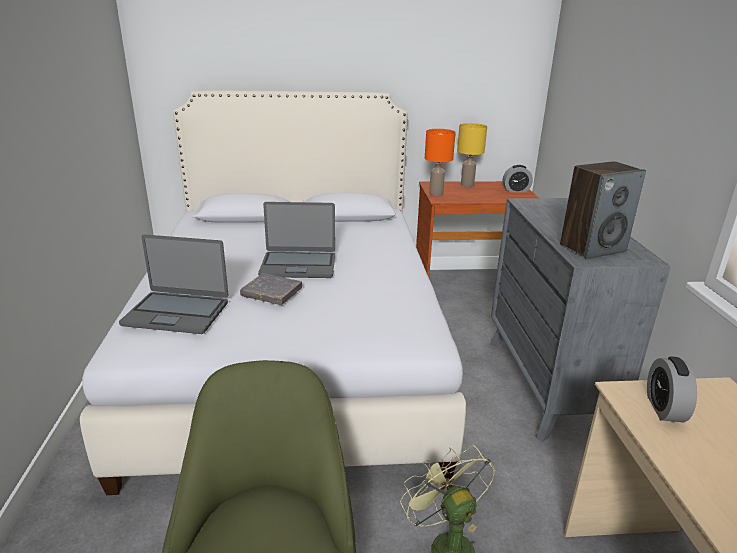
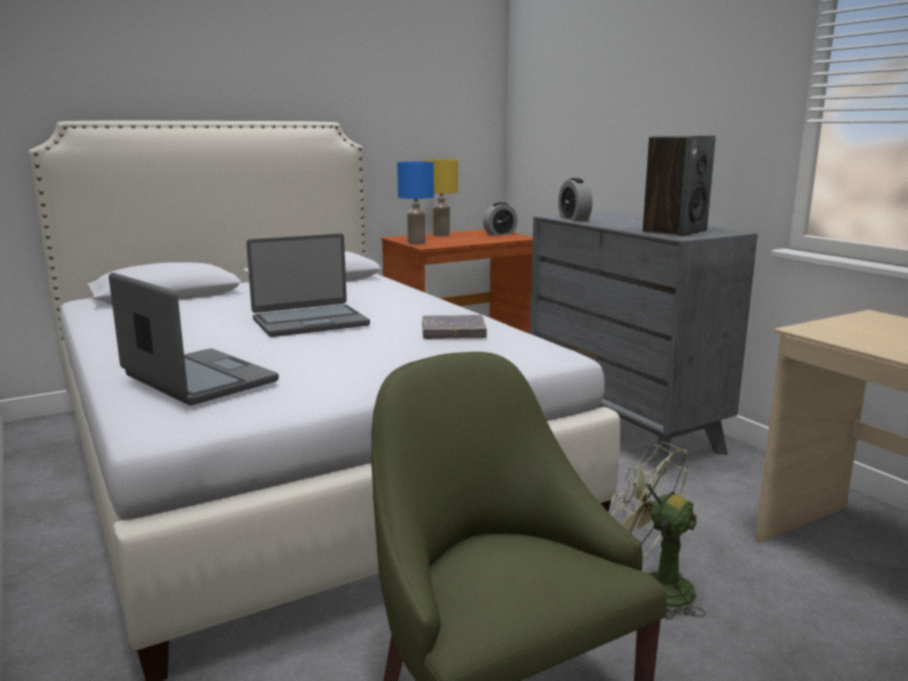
camera: 25 degrees left, 10 degrees down
(177, 313) = (198, 379): laptop -> laptop turned 120 degrees counterclockwise
(272, 292) = (309, 345): grey book -> grey book (453, 332)
(436, 193) = (416, 243): orange table lamp -> blue table lamp
(664, 408) = (853, 332): alarm clock -> alarm clock (574, 219)

